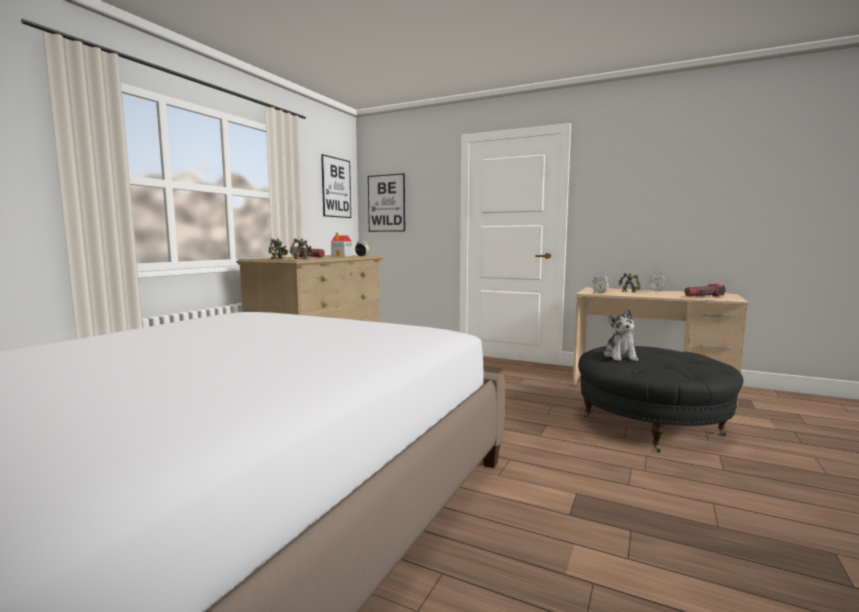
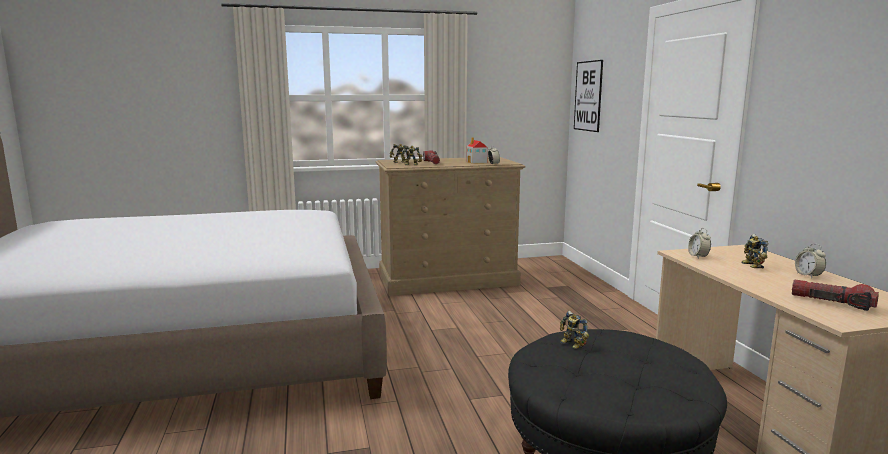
camera: 50 degrees right, 5 degrees up
(336, 187) = (532, 80): picture -> none
(620, 356) = (571, 345): plush toy -> toy robot

